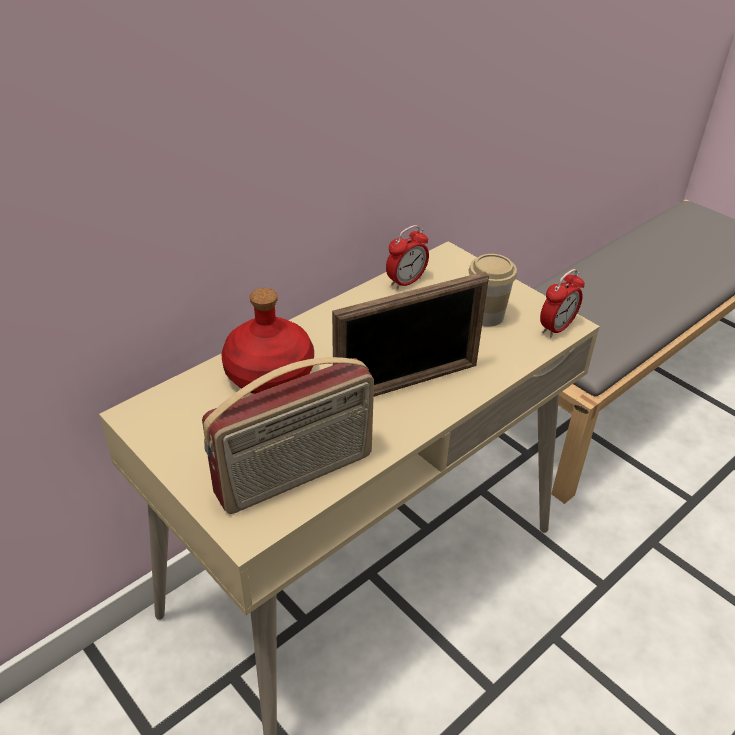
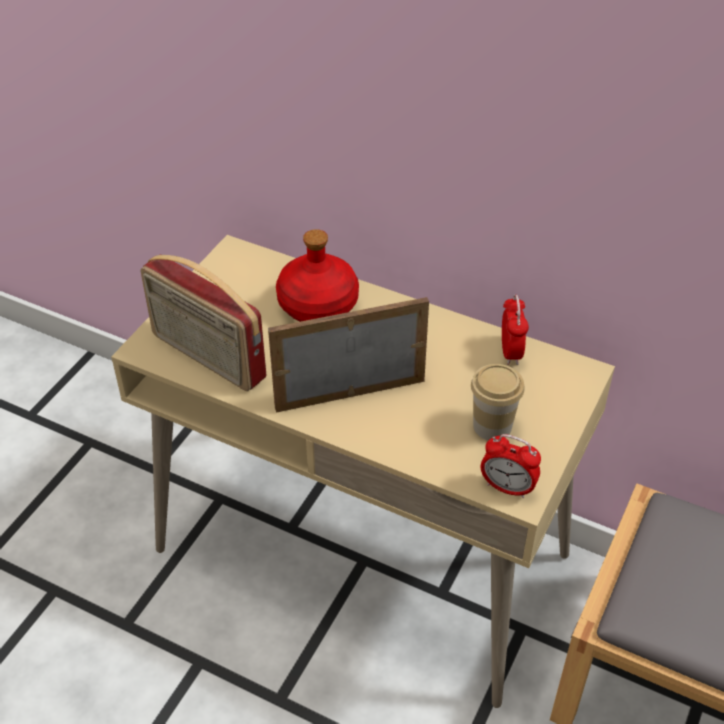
camera: 70 degrees right, 5 degrees up
(406, 282) = (510, 352): alarm clock -> alarm clock turned 120 degrees counterclockwise
(407, 385) = (350, 393): picture frame -> picture frame turned 120 degrees clockwise

